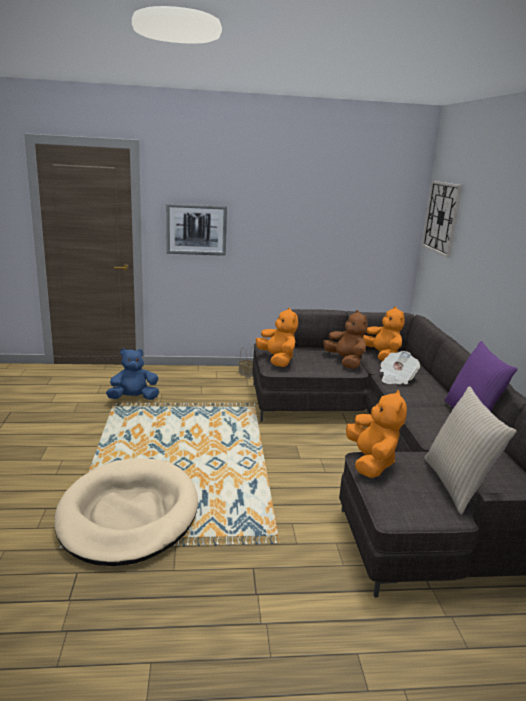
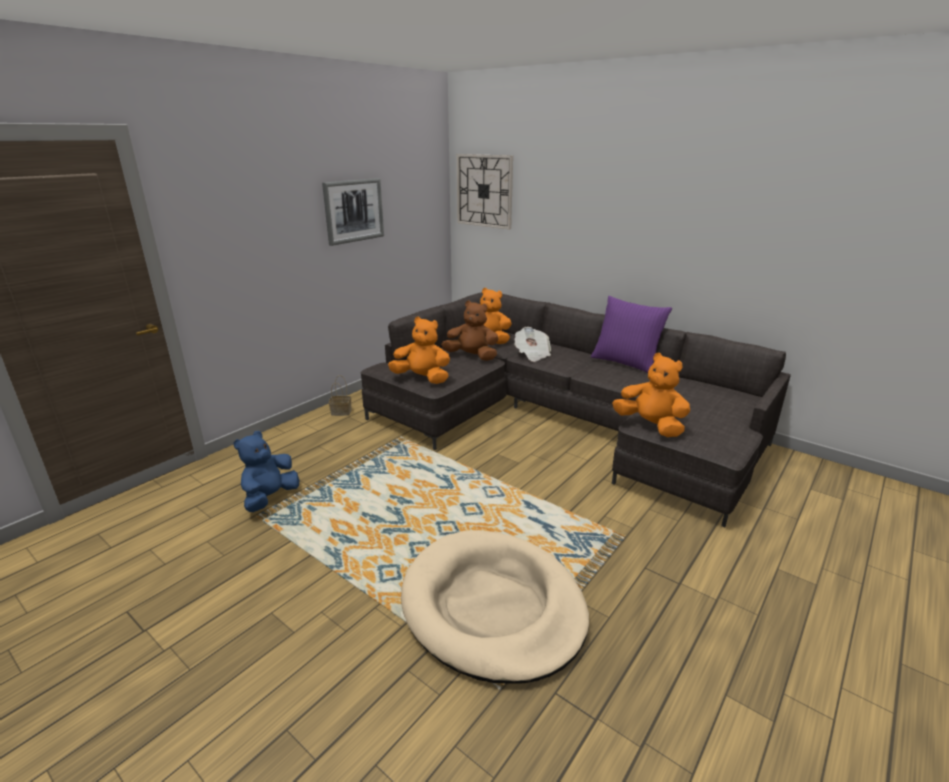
camera: 45 degrees left, 5 degrees up
(196, 229) = (238, 250): picture -> picture (354, 211)
(457, 485) = (711, 412): beige pillow -> none

